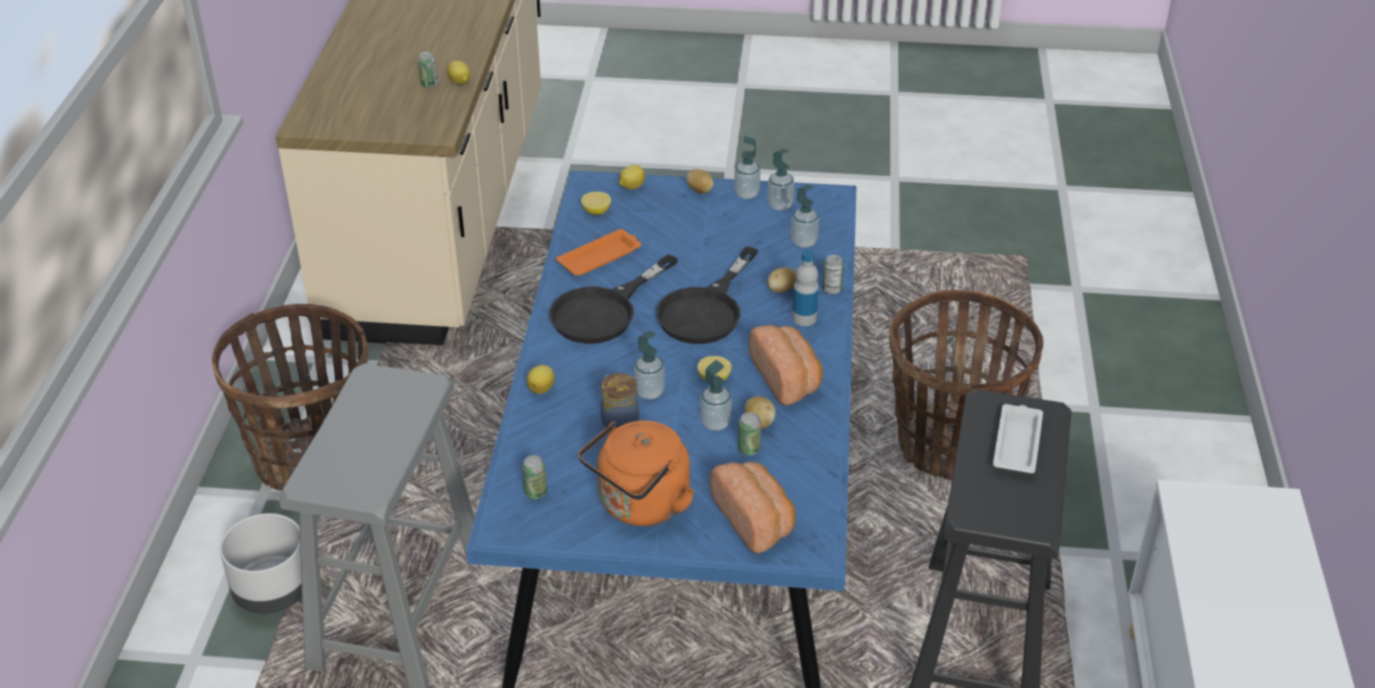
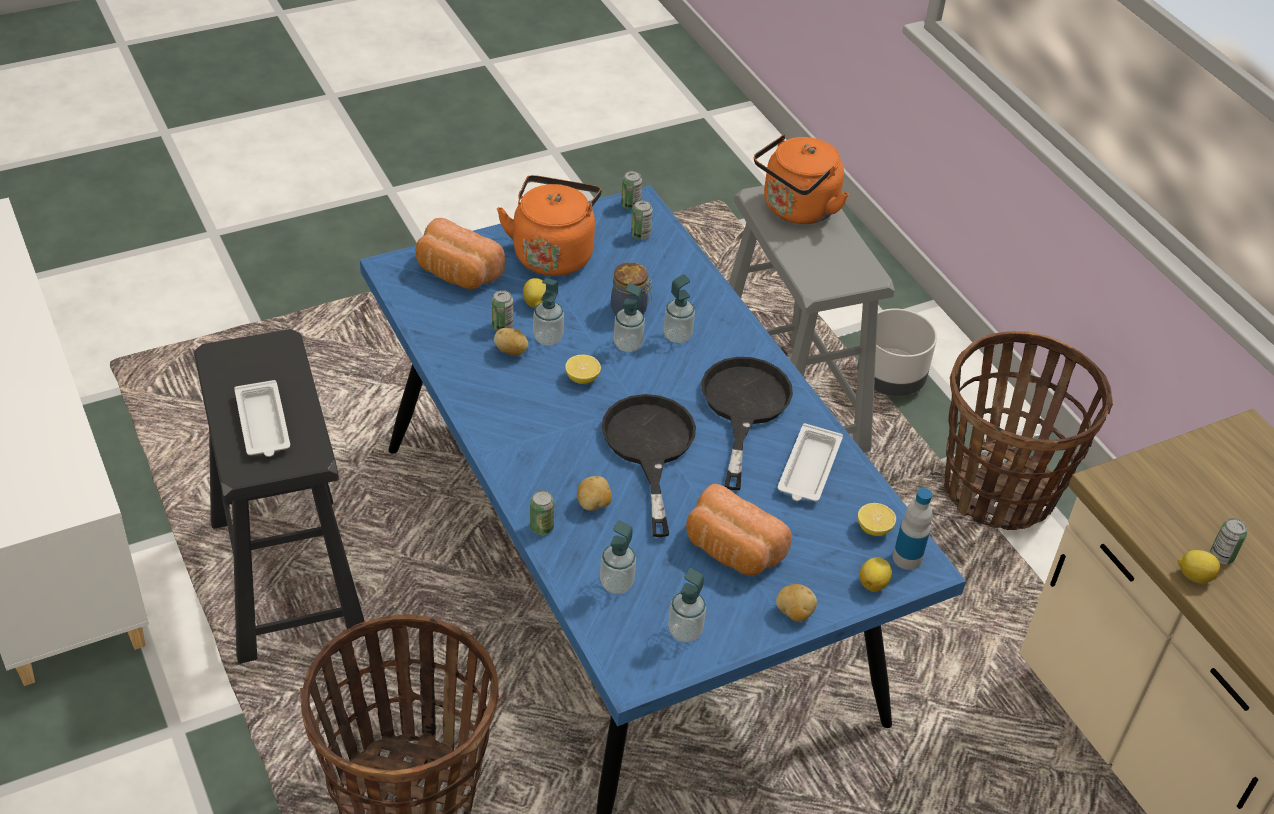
camera: 145 degrees right, 5 degrees up
(351, 465) = (796, 210): none -> orange kettle
(512, 531) = (630, 205): none -> can
(542, 389) = (720, 314): lemon -> lemon (535, 304)
(600, 257) = (808, 469): orange tray -> white tray
(746, 193) = (738, 633): soap dispenser -> soap dispenser (677, 335)
(787, 378) = (516, 404): bread -> bread (731, 551)
(804, 318) = (545, 478): bottle -> bottle (907, 558)

